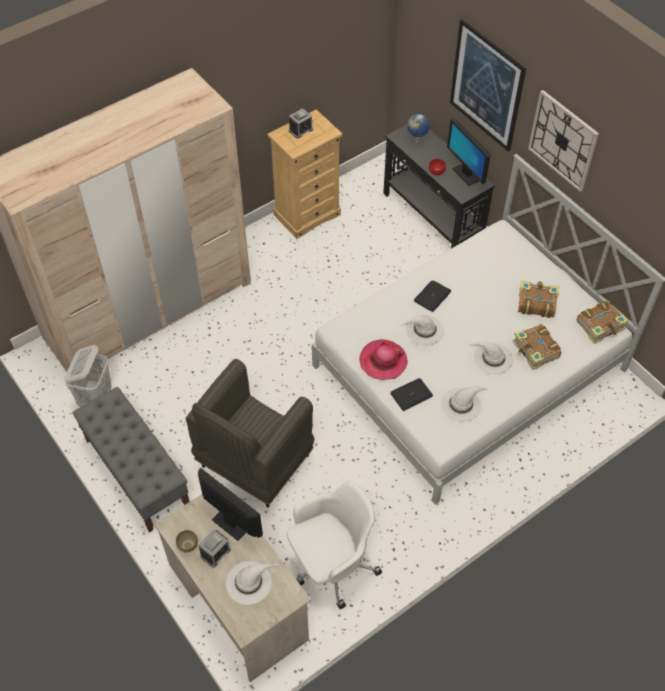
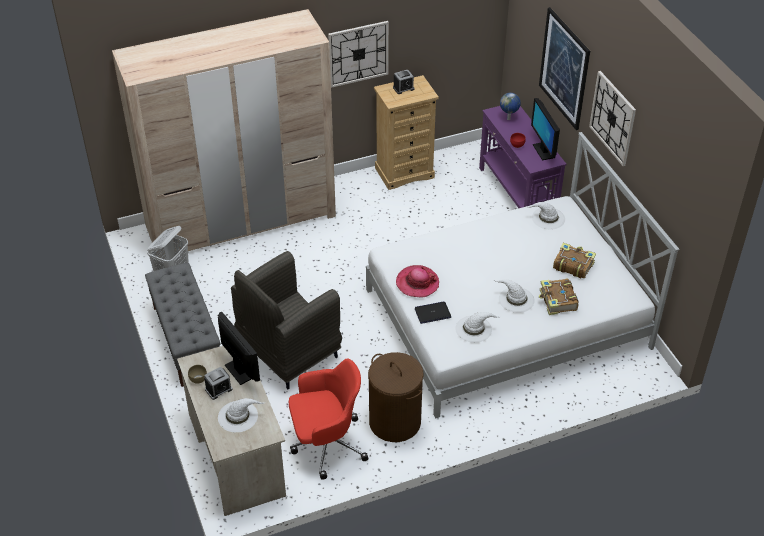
camera: 15 degrees right, 10 degrees down
(248, 102) = (358, 53): none -> wall clock
(331, 564) = (326, 444): white office chair -> red office chair
(395, 519) = (395, 422): none -> brown laundry basket
(424, 330) = (462, 266): white hat -> white hat (547, 218)
(432, 217) = (517, 194): black console table -> purple console table
(432, 296) = (480, 242): laptop -> none
(601, 326) = (626, 293): book -> none

